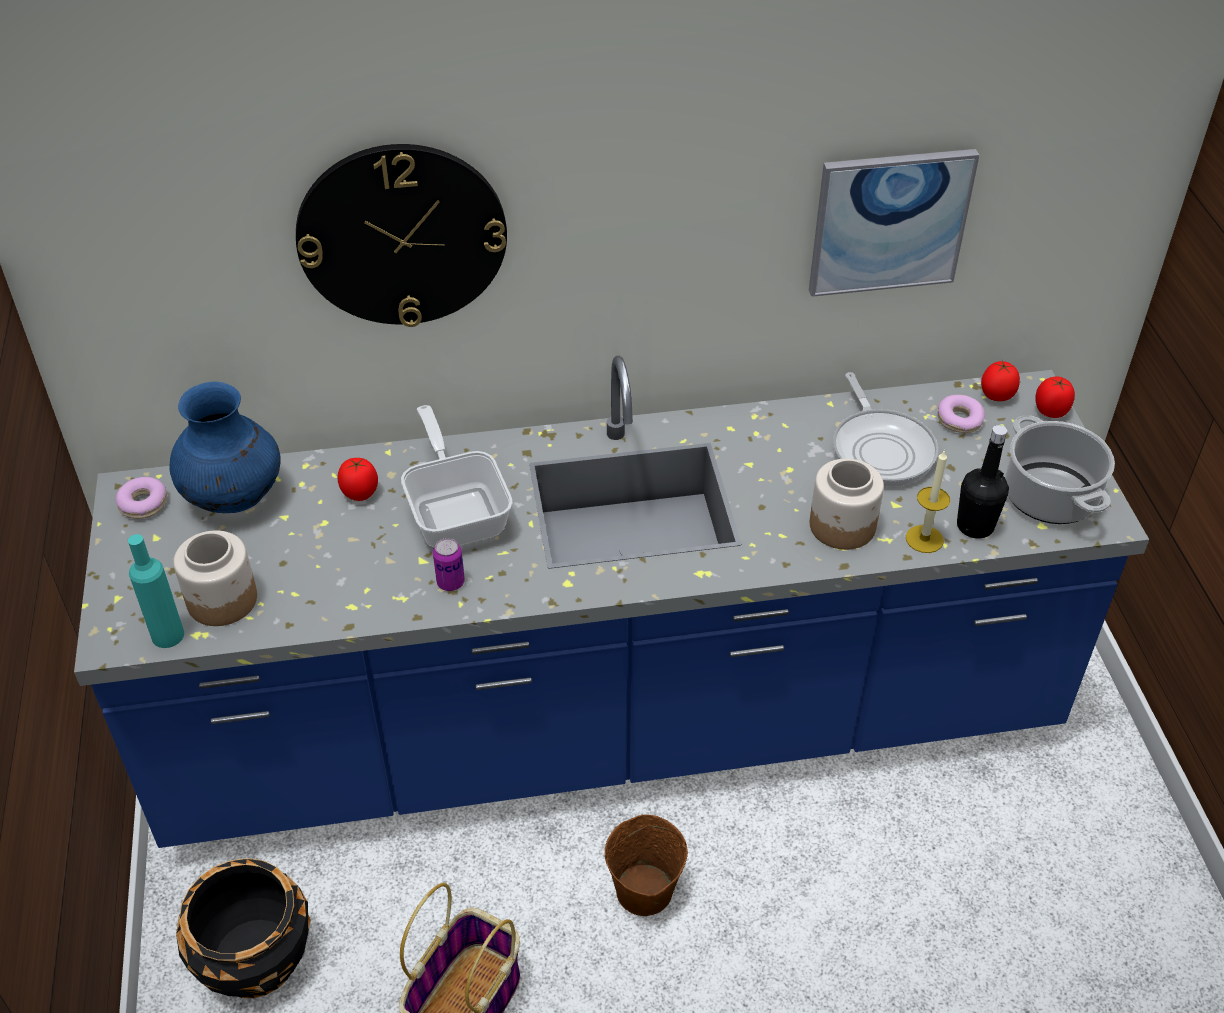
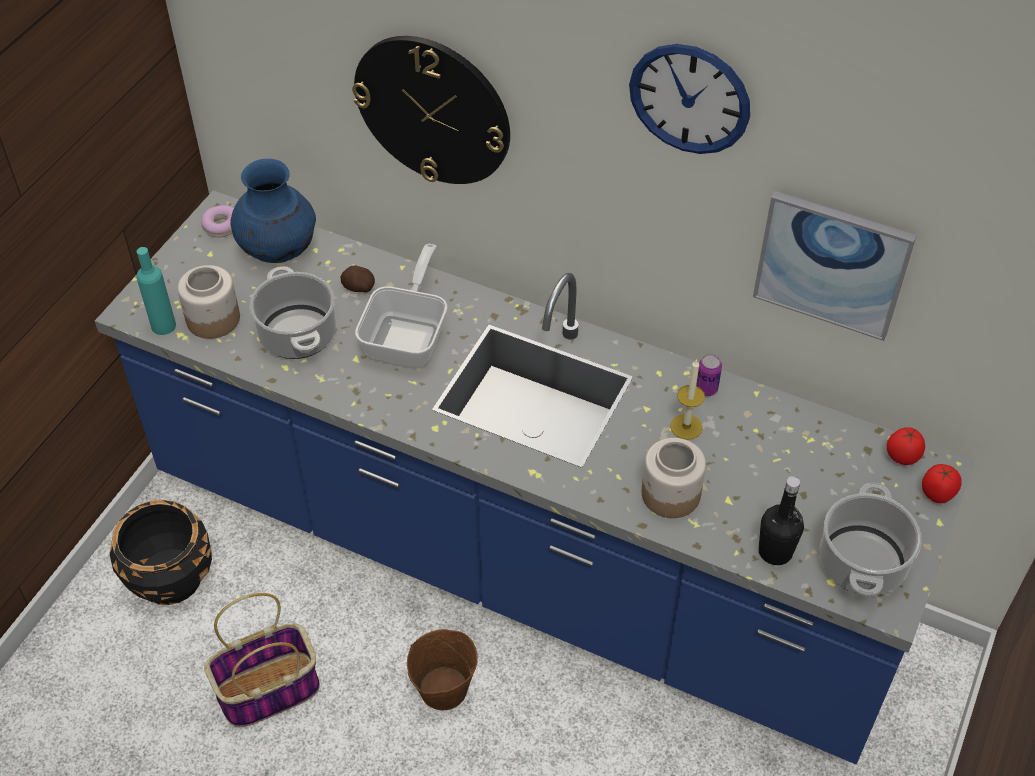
camera: 35 degrees right, 5 degrees up
(334, 568) = (297, 334): none -> cooking pot
(360, 493) = (358, 288): tomato -> potato
(450, 582) = (360, 384): can -> can (706, 389)
(722, 91) = (689, 98): none -> wall clock
(881, 449) = (761, 450): frying pan -> none
(924, 539) = (724, 539): candle -> candle (686, 427)
(959, 420) = (849, 461): donut -> none

